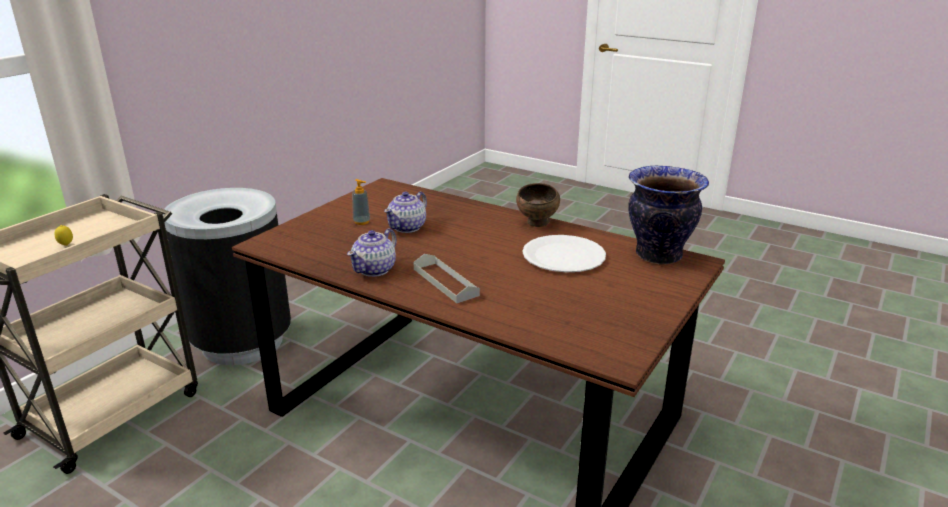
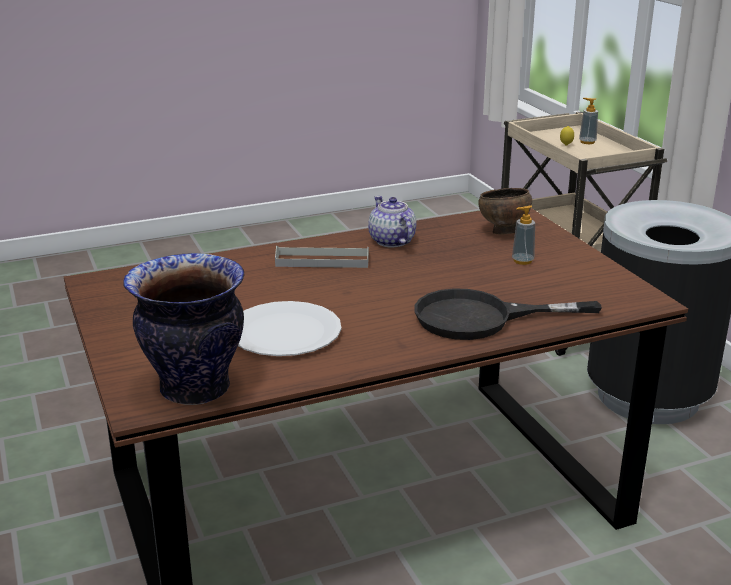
camera: 125 degrees right, 0 degrees up
(49, 239) = (587, 142): none -> soap dispenser
(407, 227) = (477, 278): teapot -> none
(463, 214) = (481, 318): none -> black frying pan
(538, 224) = (389, 352): brown bowl -> brown bowl (502, 233)

